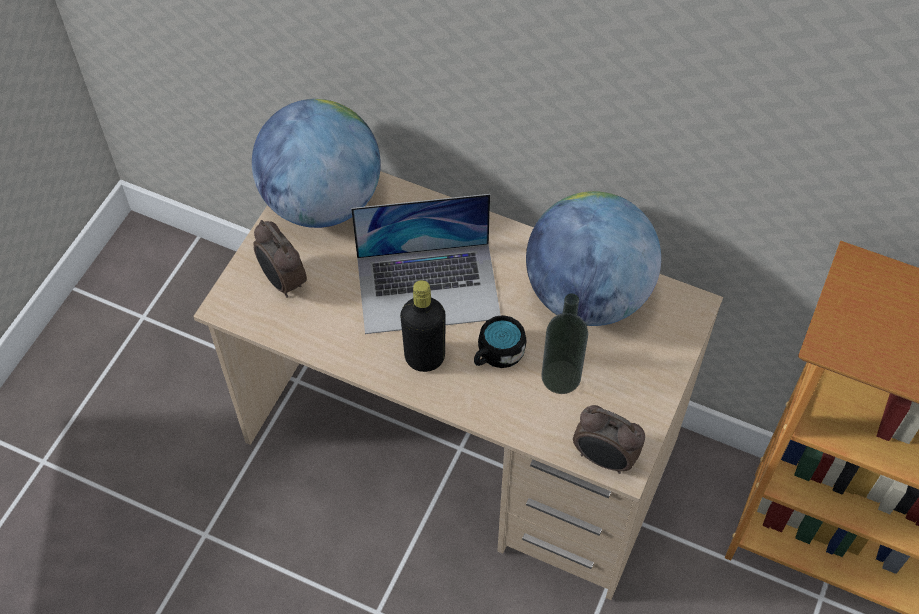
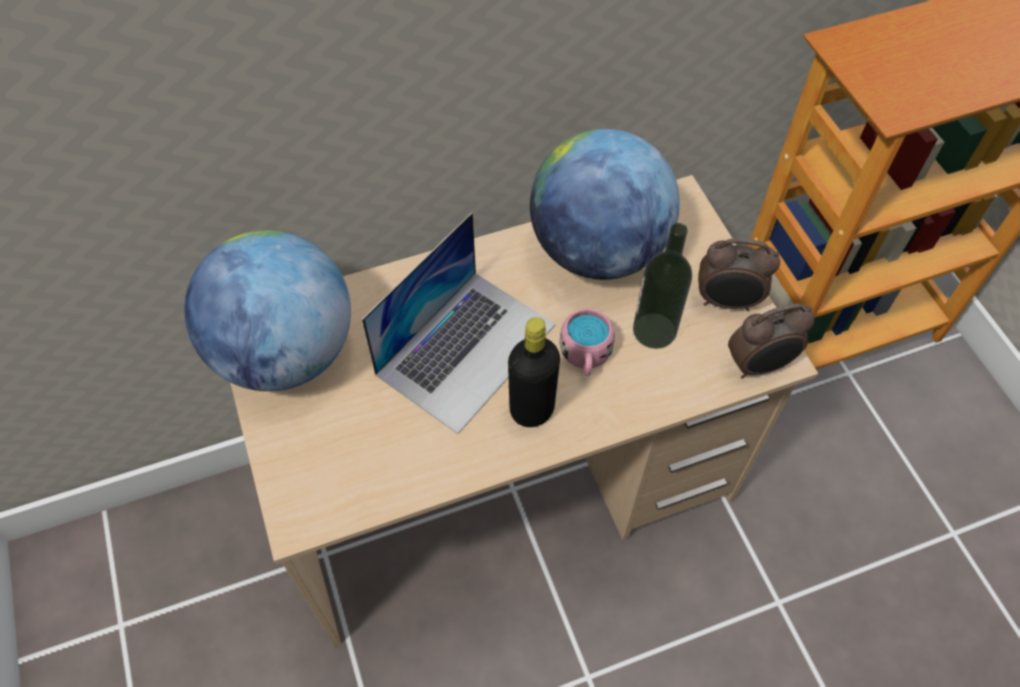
camera: 45 degrees left, 0 degrees up
(283, 281) = (328, 452): alarm clock -> alarm clock (727, 302)
(496, 354) = (585, 356): black mug -> pink mug

